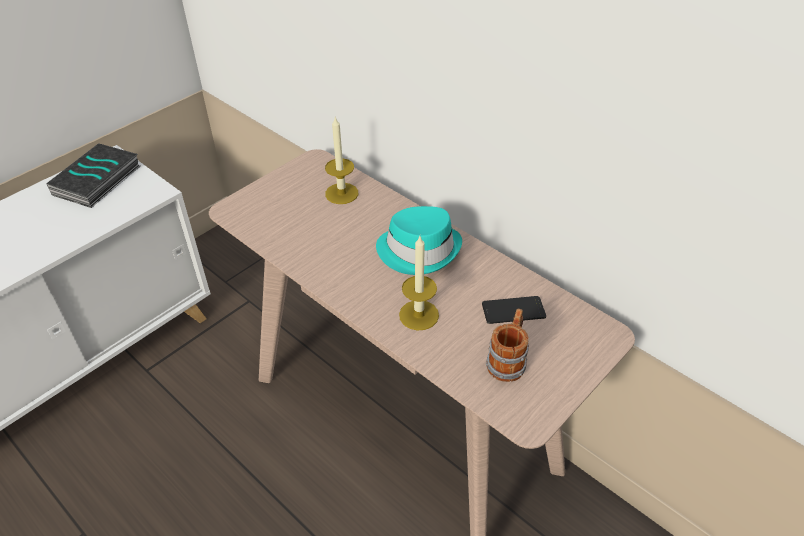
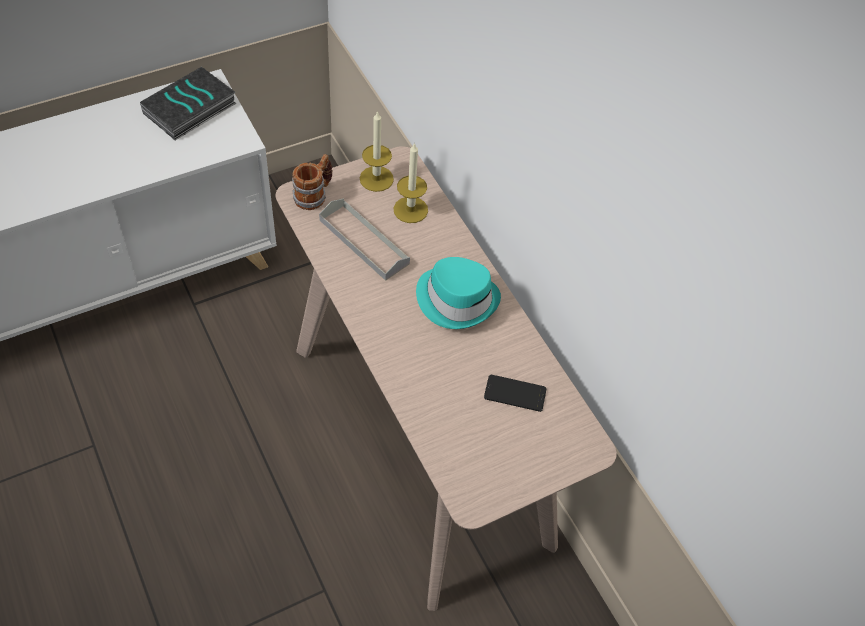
camera: 15 degrees right, 10 degrees up
(310, 229) = (364, 242): none -> grey tray
(419, 315) = (425, 368): candle -> candle (376, 179)
(508, 360) = (484, 441): mug -> mug (314, 195)

